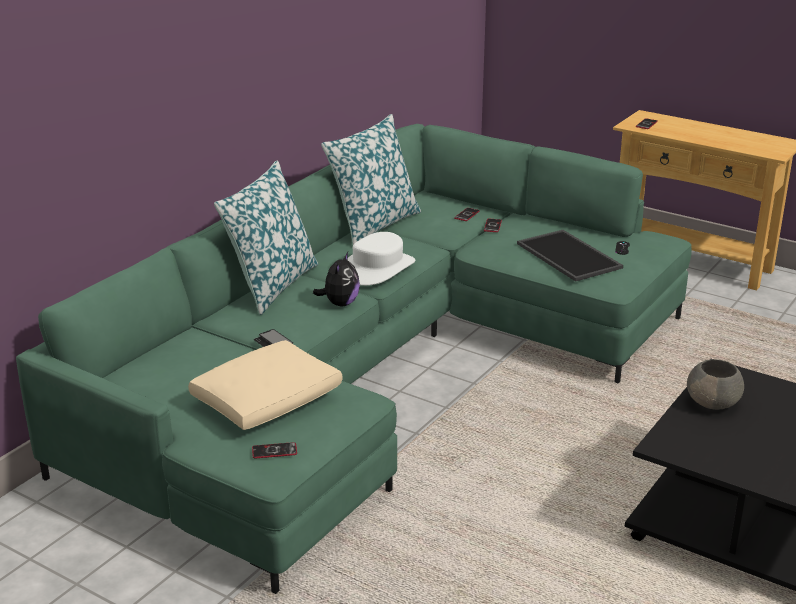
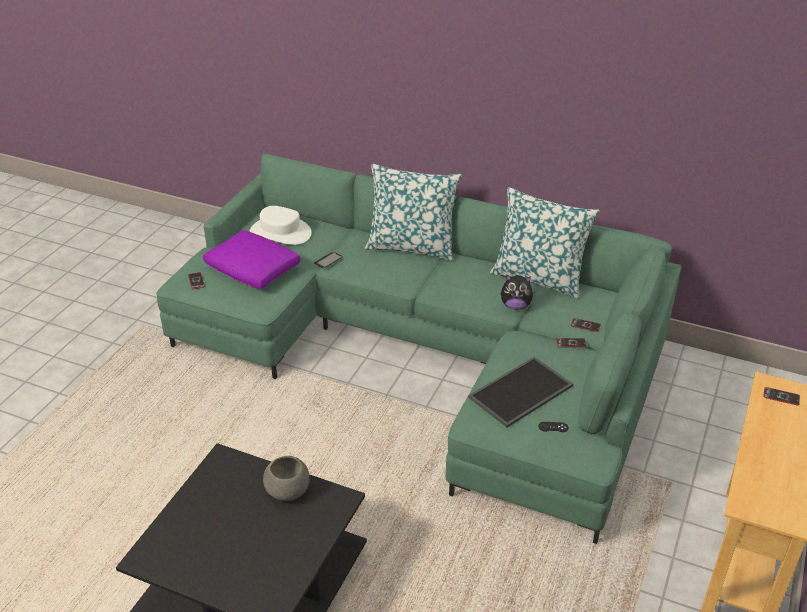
camera: 80 degrees right, 10 degrees up
(268, 400) = (253, 270): beige pillow -> purple pillow
(340, 303) = (393, 280): plush toy -> plush toy (515, 306)
(378, 268) = (455, 289): white hat -> white hat (280, 232)

